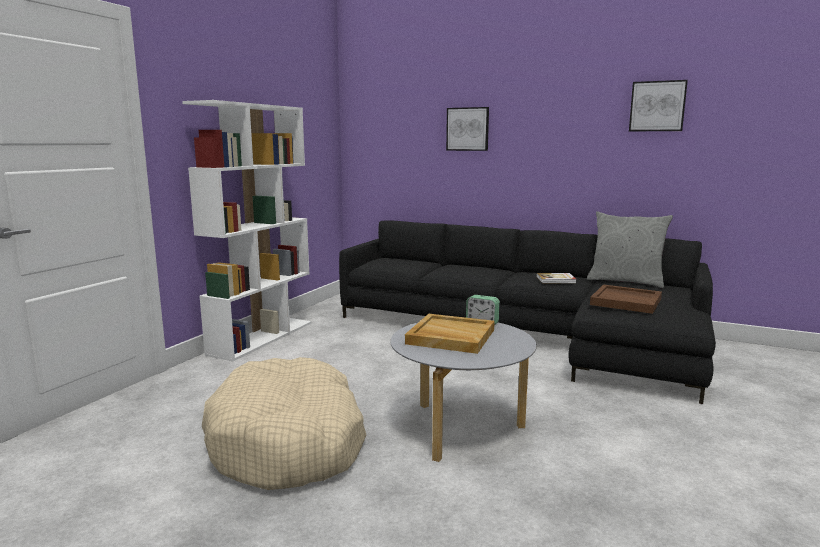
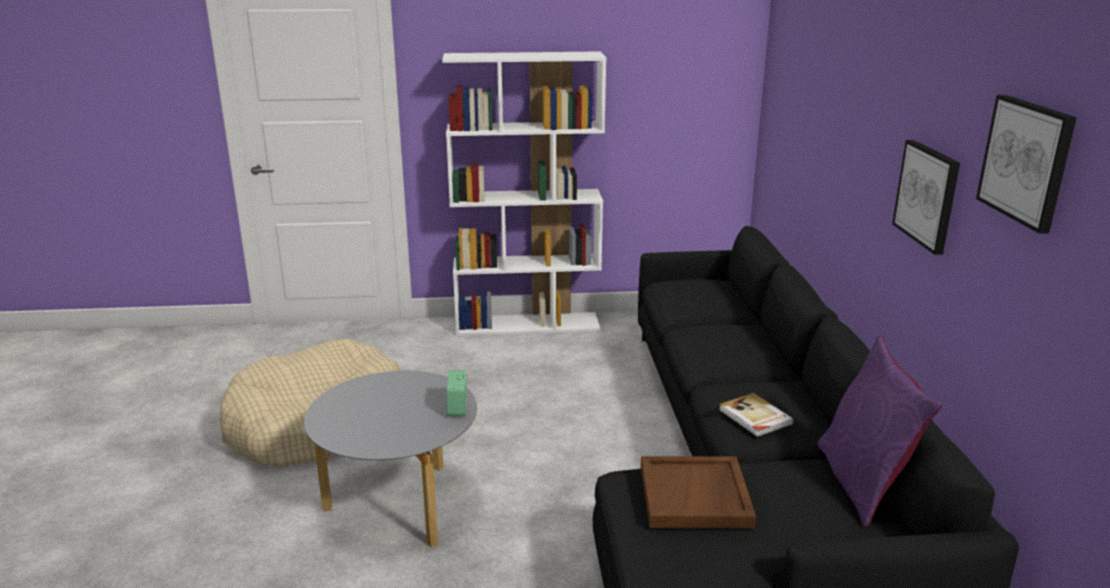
camera: 60 degrees right, 10 degrees up
(450, 337) = (395, 401): beige tray -> none
(467, 129) = (841, 115): picture -> picture (927, 195)
(625, 281) = (863, 483): grey pillow -> purple pillow

